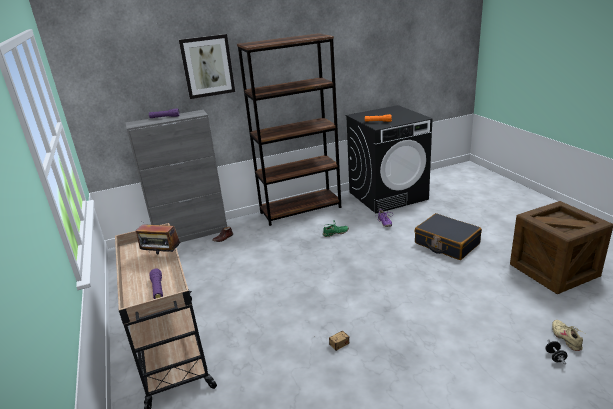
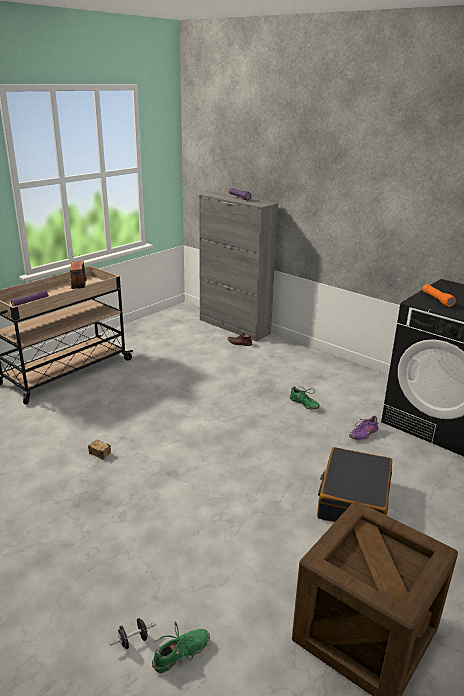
camera: 60 degrees right, 0 degrees up
(207, 66) = (293, 157): picture -> none
(301, 210) = (336, 368): brown bookcase -> none
(566, 338) = (181, 654): beige shoe -> green shoe

